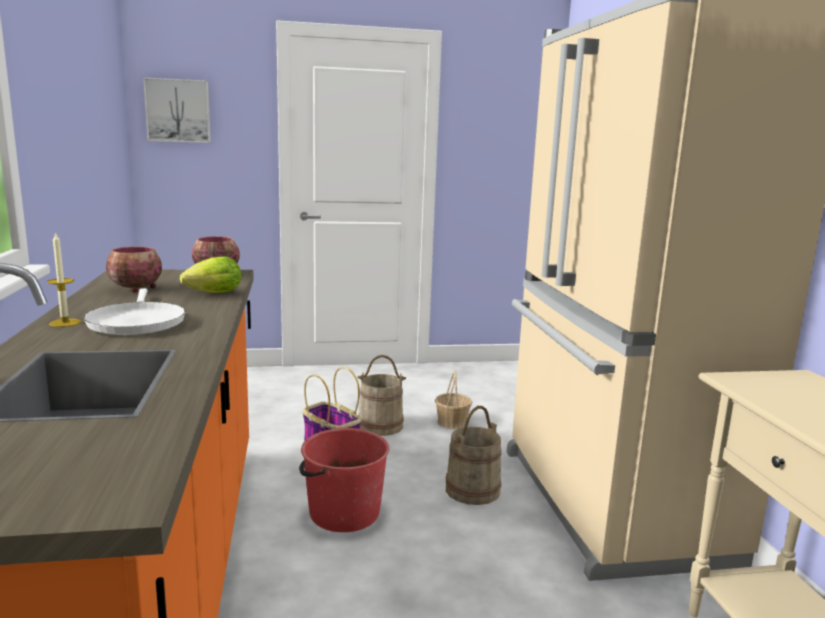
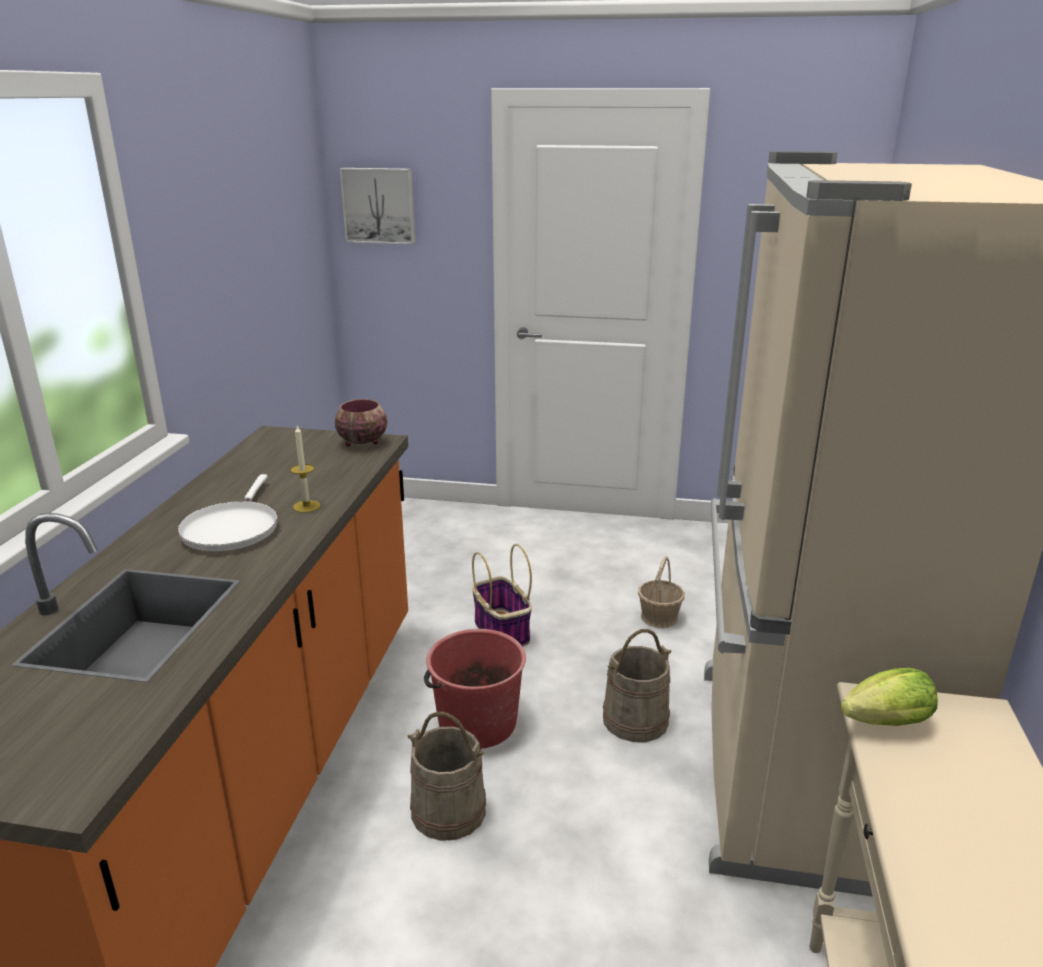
camera: 20 degrees right, 10 degrees up
(65, 323) = (169, 522): candle -> candle (306, 506)
(136, 289) = (266, 466): bowl -> none
(211, 294) = (333, 482): lettuce -> lettuce (881, 724)
(380, 425) = (570, 609): beige bucket -> beige bucket (448, 811)

